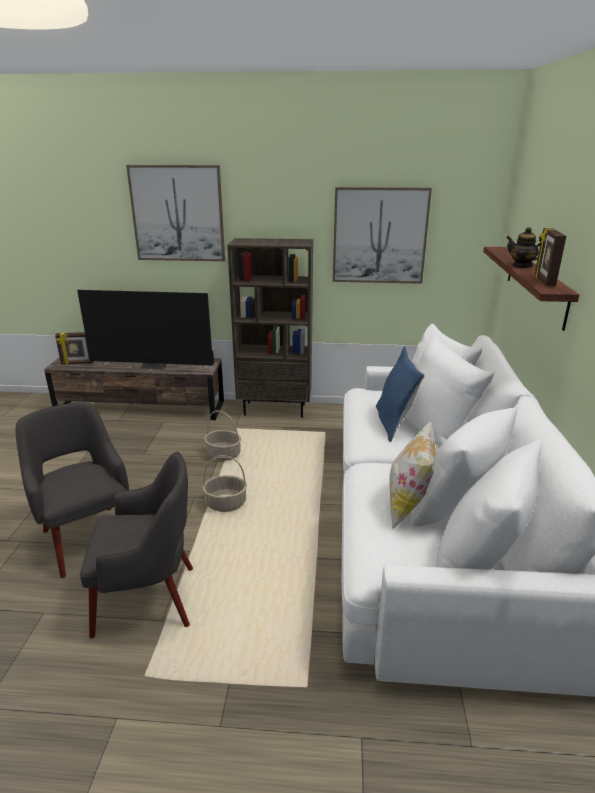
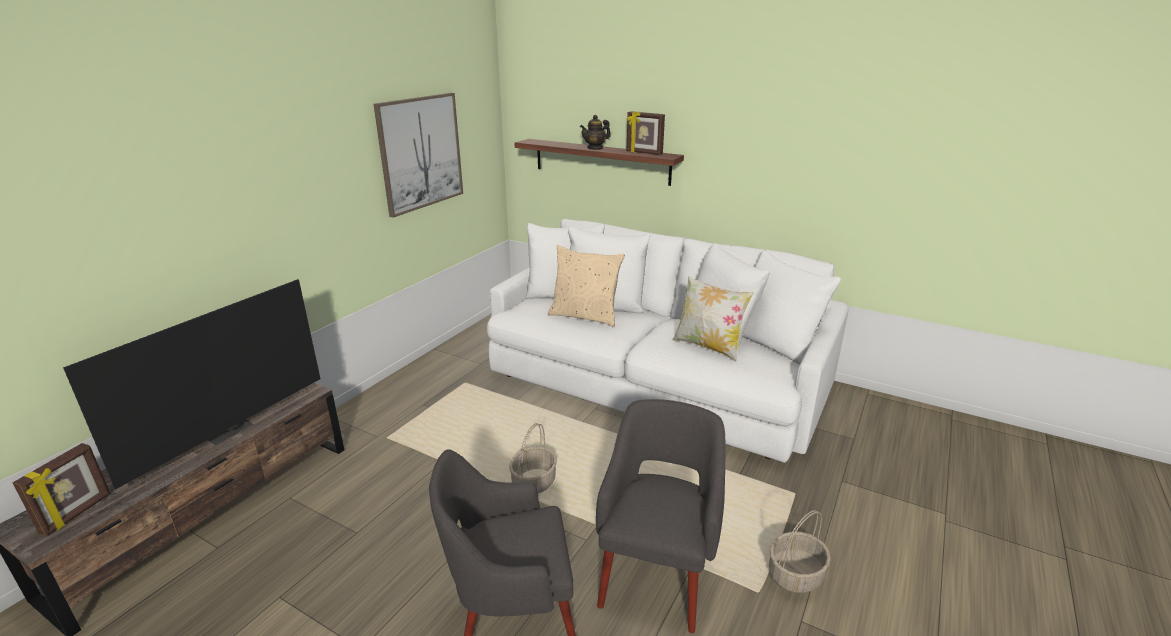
camera: 65 degrees left, 0 degrees up
(178, 214) = (180, 178): picture -> none
(224, 454) = (434, 461): basket -> basket (795, 575)
(275, 409) = (377, 399): brown bookcase -> none
(395, 423) = (585, 316): blue pillow -> beige pillow

